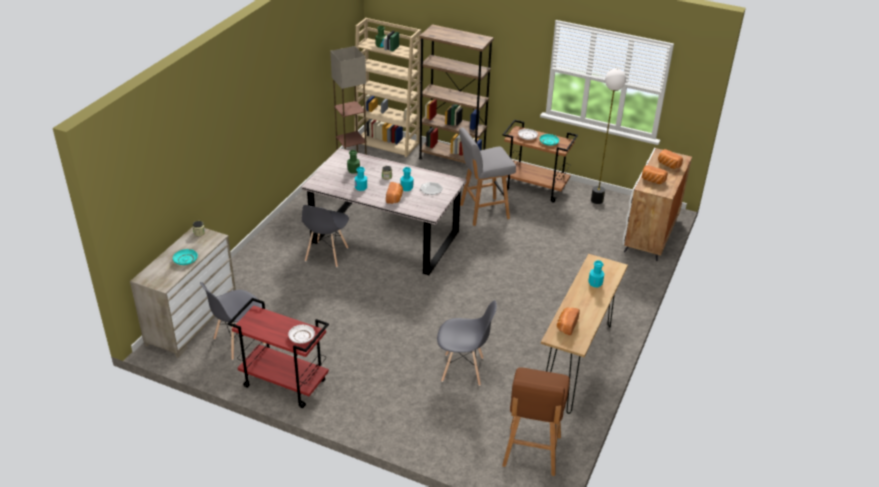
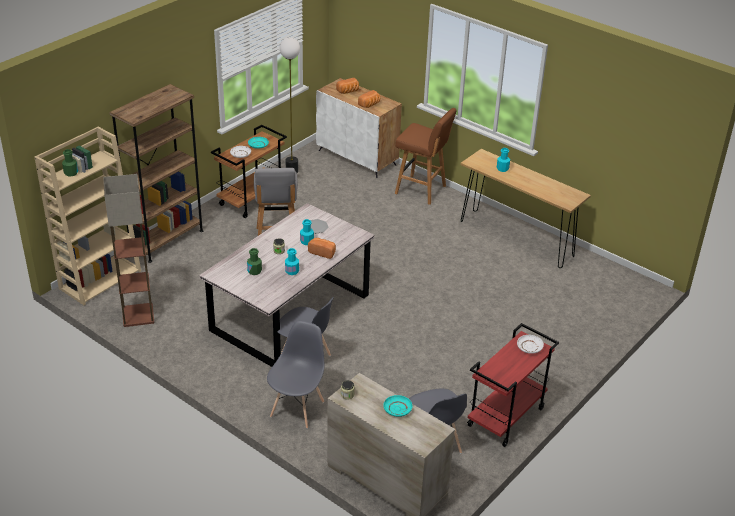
camera: 75 degrees left, 0 degrees up
(463, 370) = (510, 300): grey chair -> grey chair (297, 408)
(531, 452) = (613, 285): brown stool -> brown stool (421, 190)
(566, 325) = (554, 194): bread -> none

